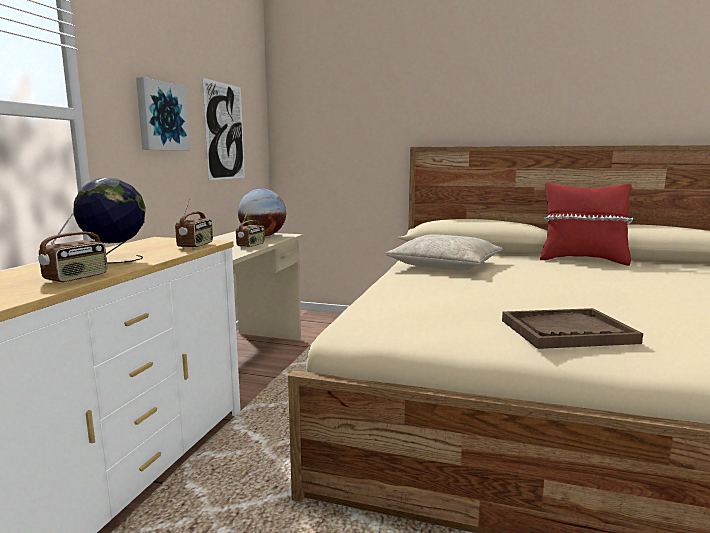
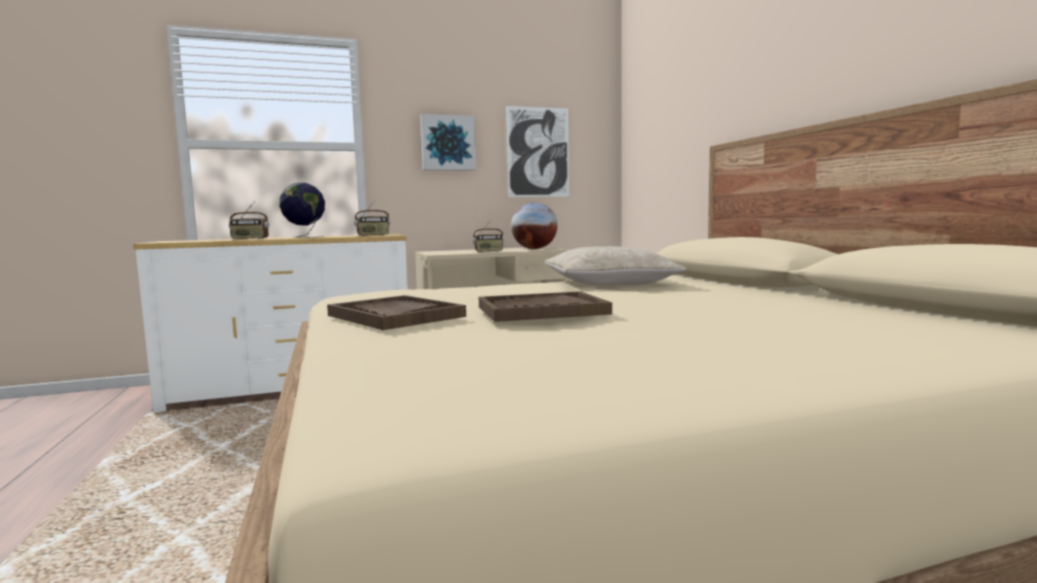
camera: 55 degrees right, 5 degrees down
(582, 260) = (813, 299): red pillow -> none
(587, 300) = (541, 310): none -> brown tray

